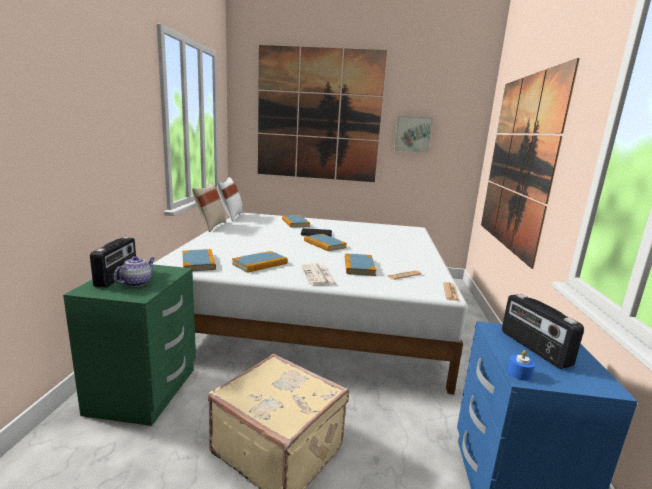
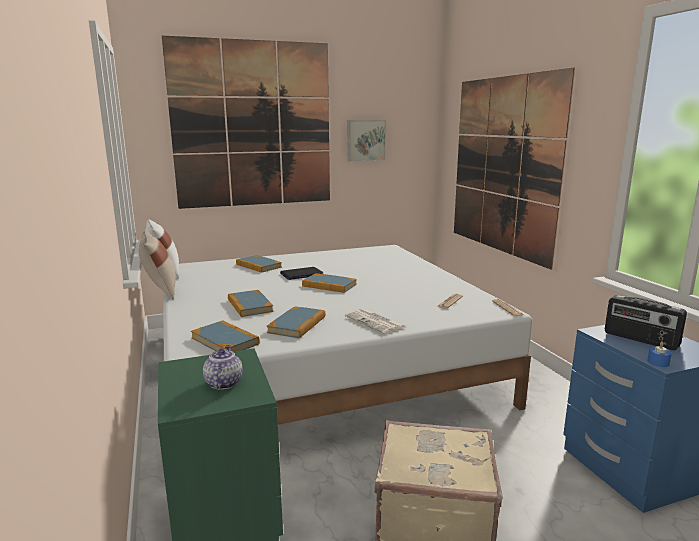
camera: 25 degrees left, 0 degrees up
(117, 277) = (186, 383): radio -> none
(359, 266) = (398, 302): book -> book (249, 306)

